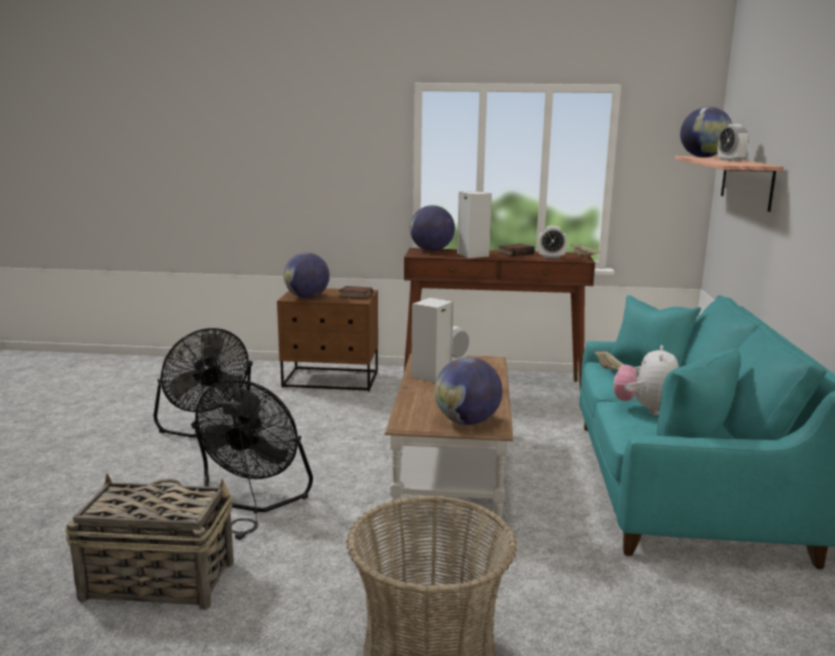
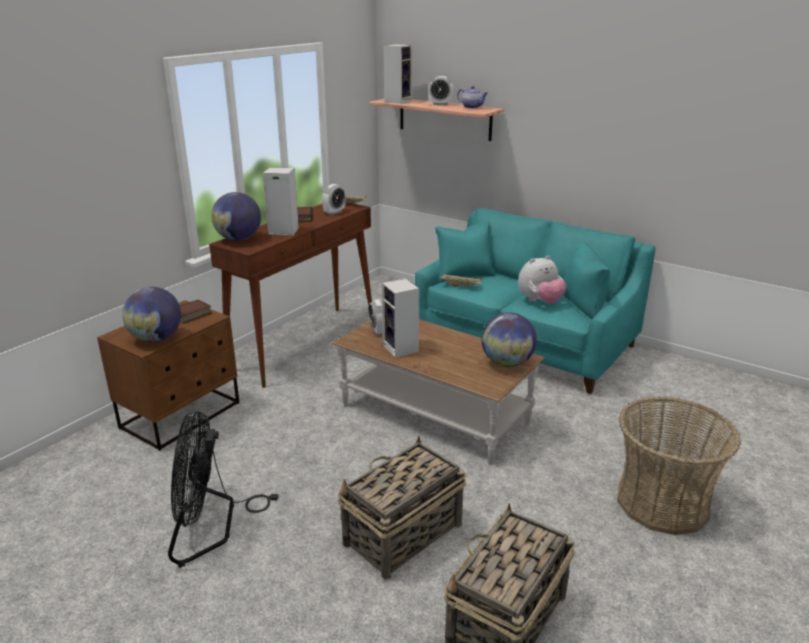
camera: 60 degrees left, 10 degrees up
(247, 501) = (402, 535): black fan -> basket
(645, 409) = (540, 301): plush toy -> plush toy turned 75 degrees counterclockwise
(703, 157) = (398, 101): globe -> speaker
(751, 163) = (472, 107): none -> teapot

